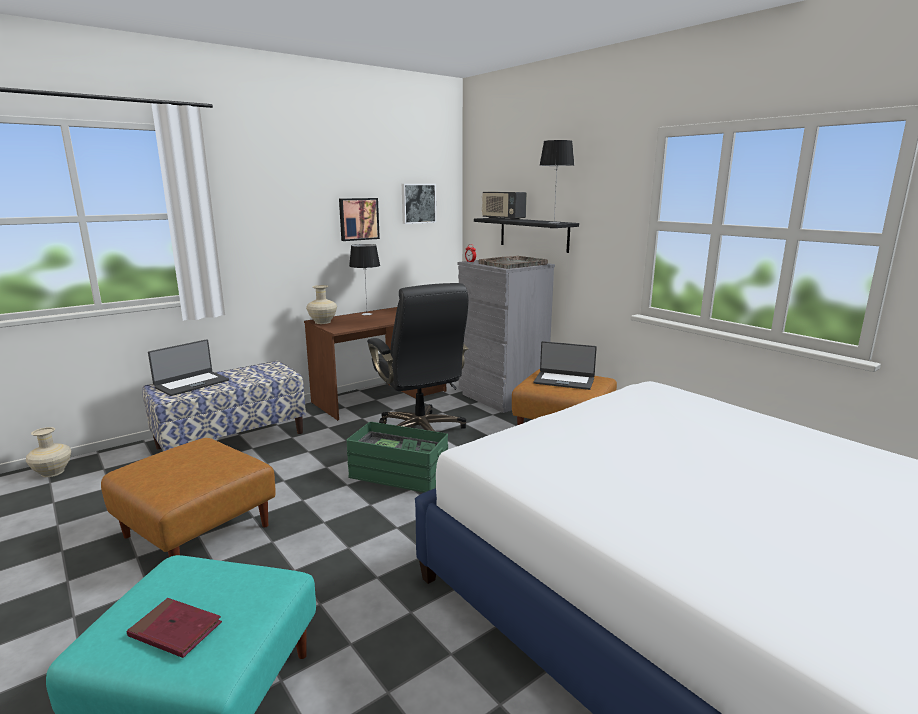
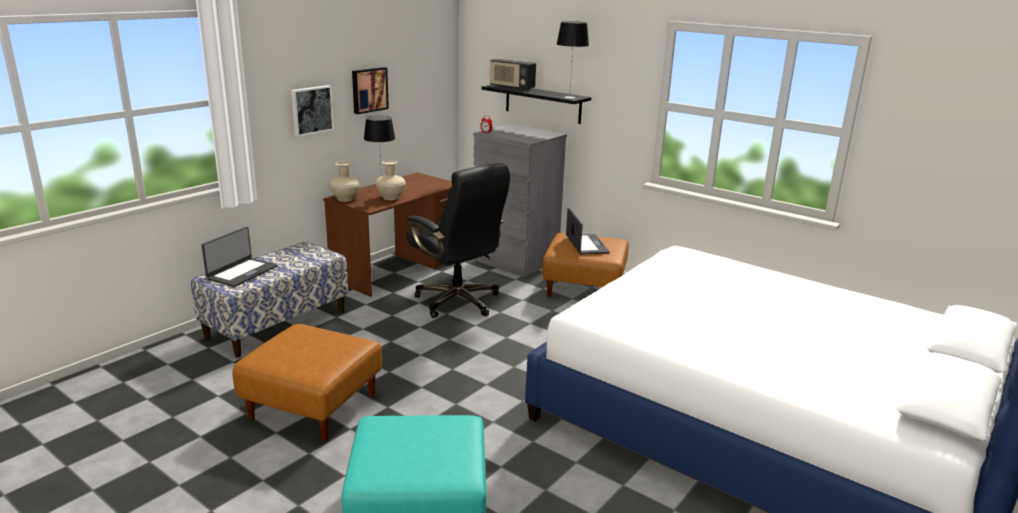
camera: 15 degrees left, 5 degrees up
(53, 472) = (116, 372): beige vase -> beige vase (391, 197)
(175, 630) = (418, 459): red book -> none
(399, 473) = (461, 340): green storage box -> none
(418, 203) = (420, 69): picture -> picture (311, 110)
(513, 264) = (529, 134): grey tray -> none
(564, 381) = (586, 245): laptop -> laptop turned 105 degrees counterclockwise

